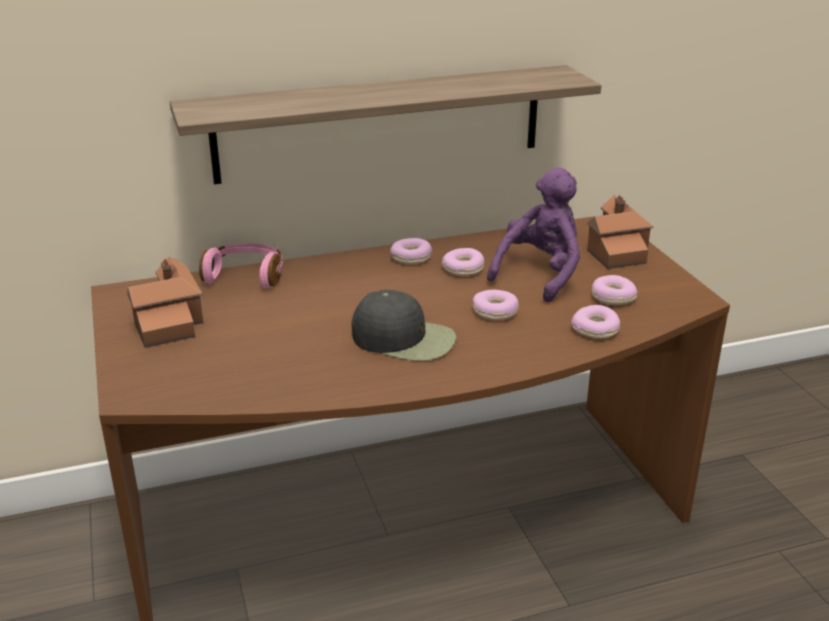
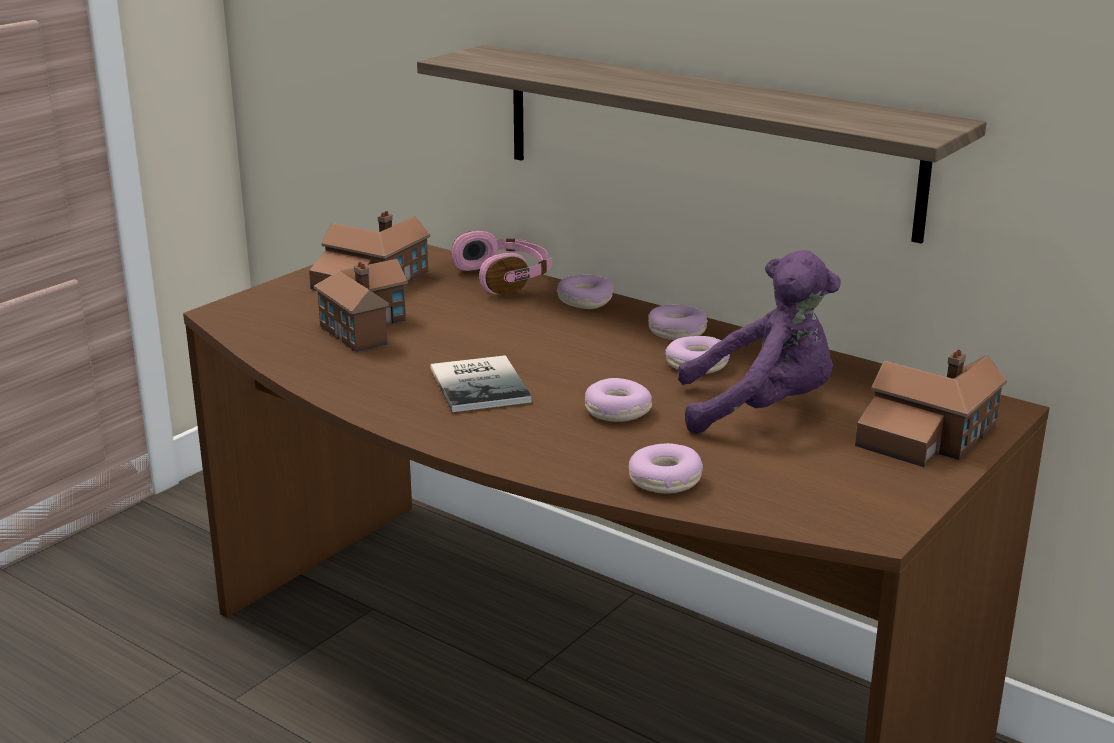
camera: 55 degrees right, 5 degrees down
(249, 348) = (364, 326): none -> toy house
(405, 339) = (482, 384): black cap -> book
(612, 297) = (774, 469): donut -> donut (585, 301)

